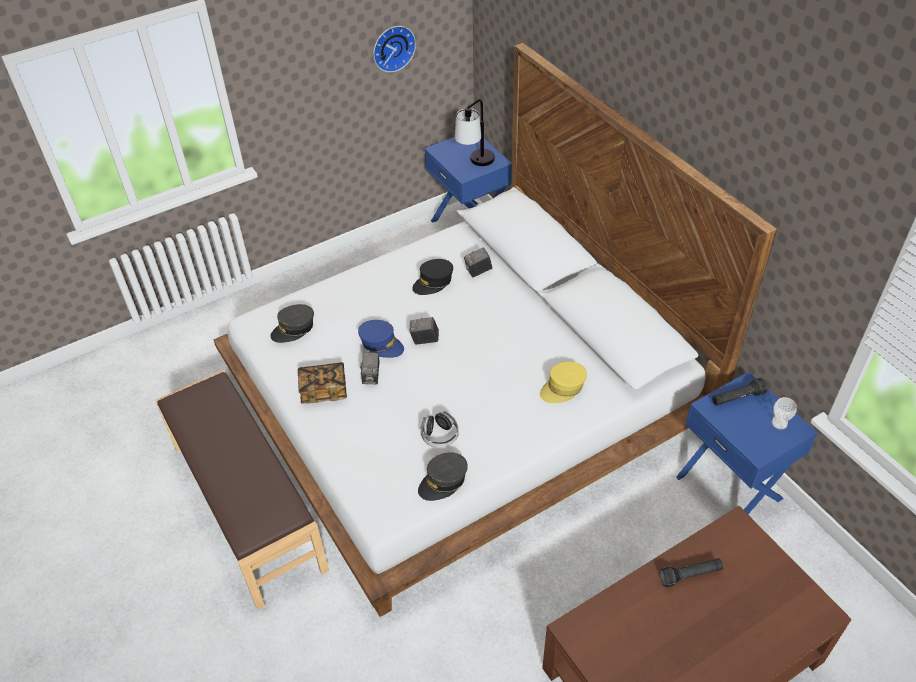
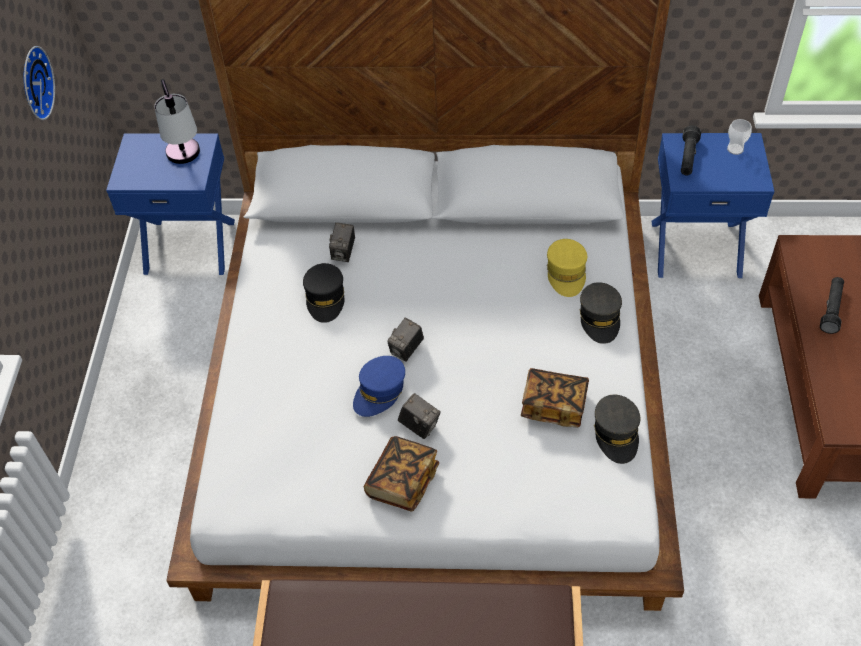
camera: 55 degrees left, 5 degrees up
(294, 329) = (280, 465): grey cap -> grey cap (600, 318)
(381, 344) = (379, 391): blue cap -> blue cap turned 150 degrees clockwise
(439, 436) = (554, 405): headphones -> book

